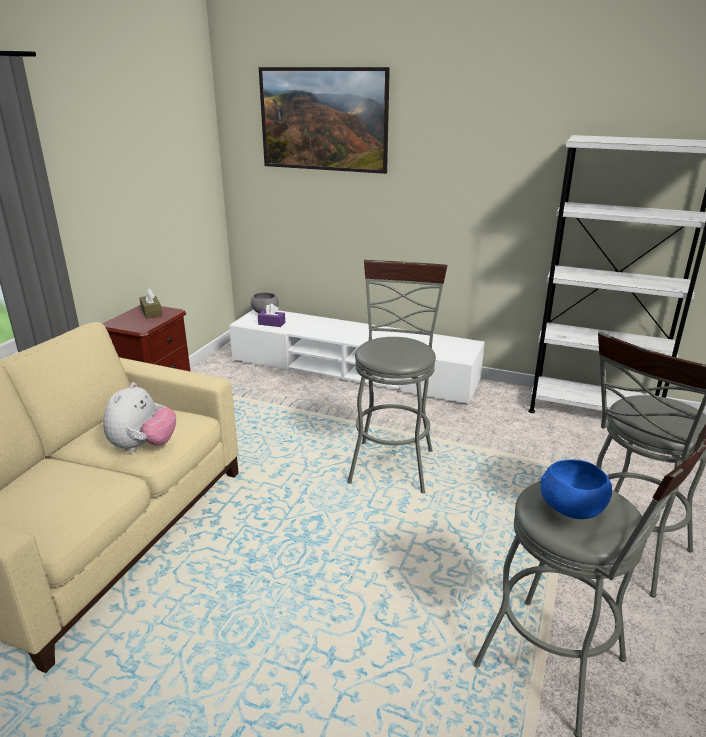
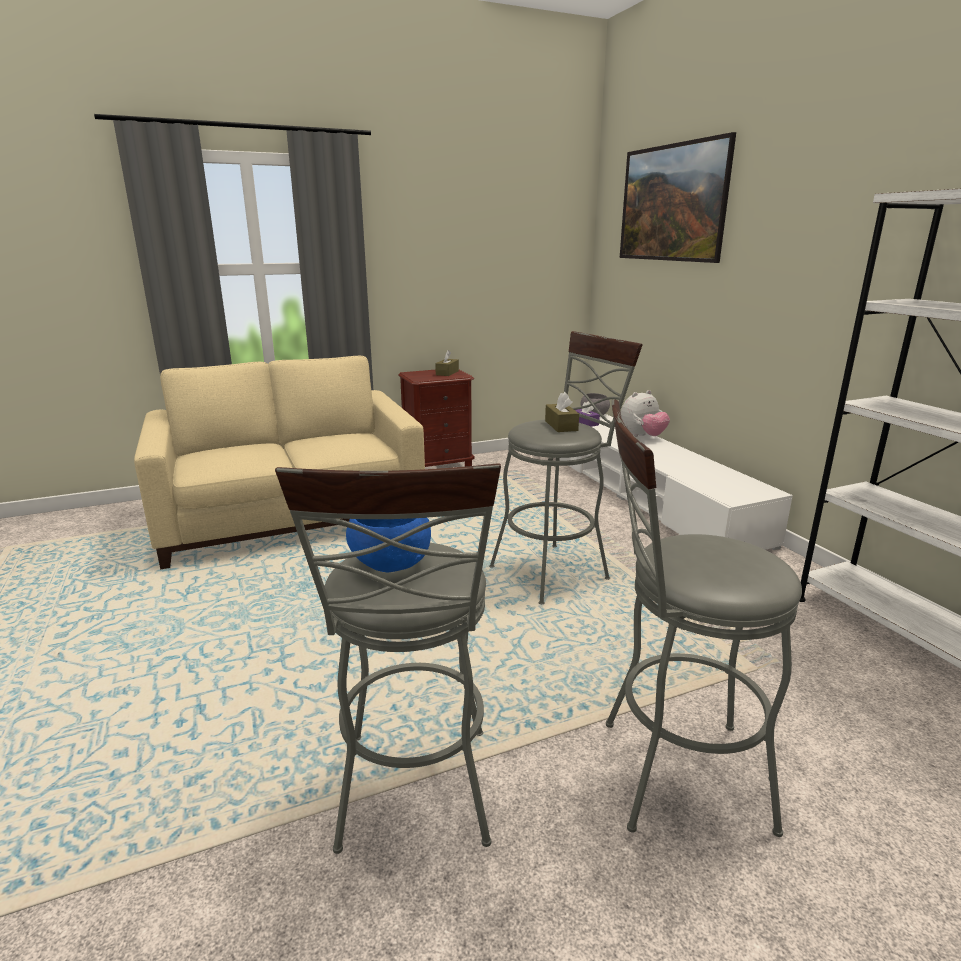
camera: 45 degrees right, 5 degrees down
(143, 446) = (318, 451): plush toy -> plush toy (642, 437)
(397, 345) = (561, 426): none -> brown tissue box

